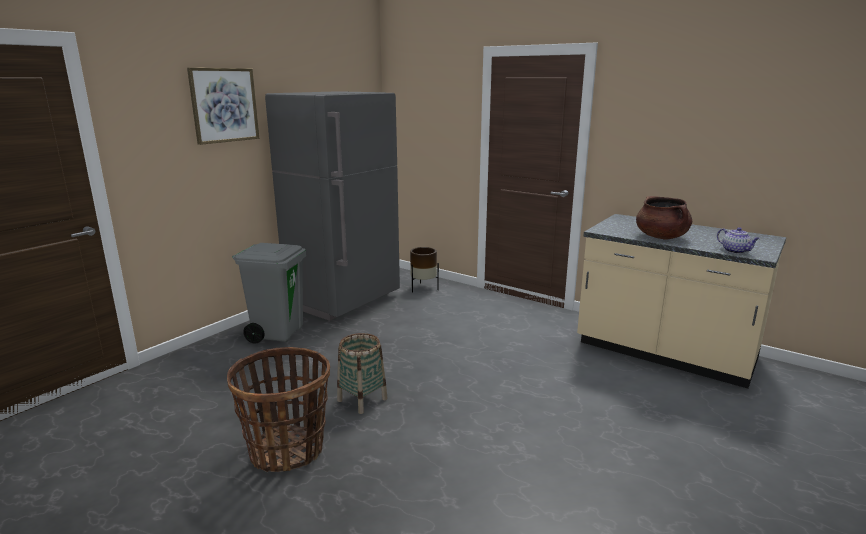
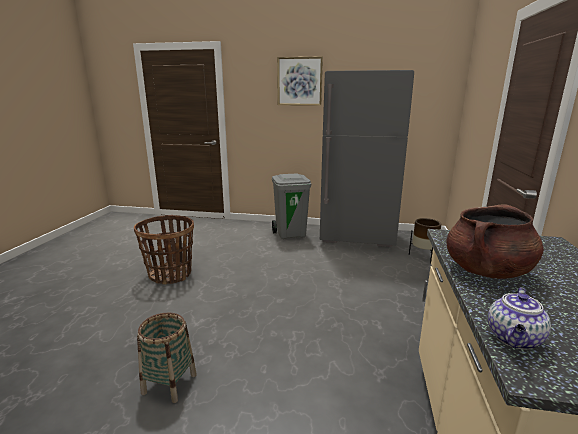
camera: 65 degrees right, 0 degrees up
(362, 399) = (233, 280): basket -> basket (169, 384)

